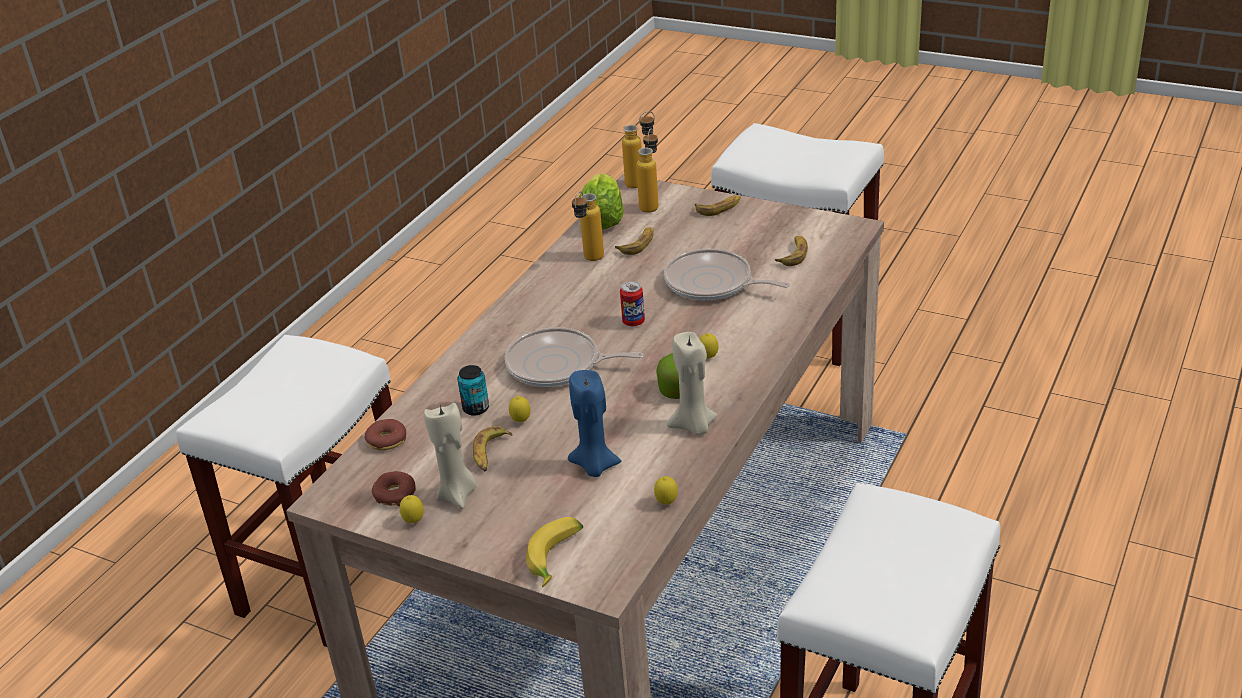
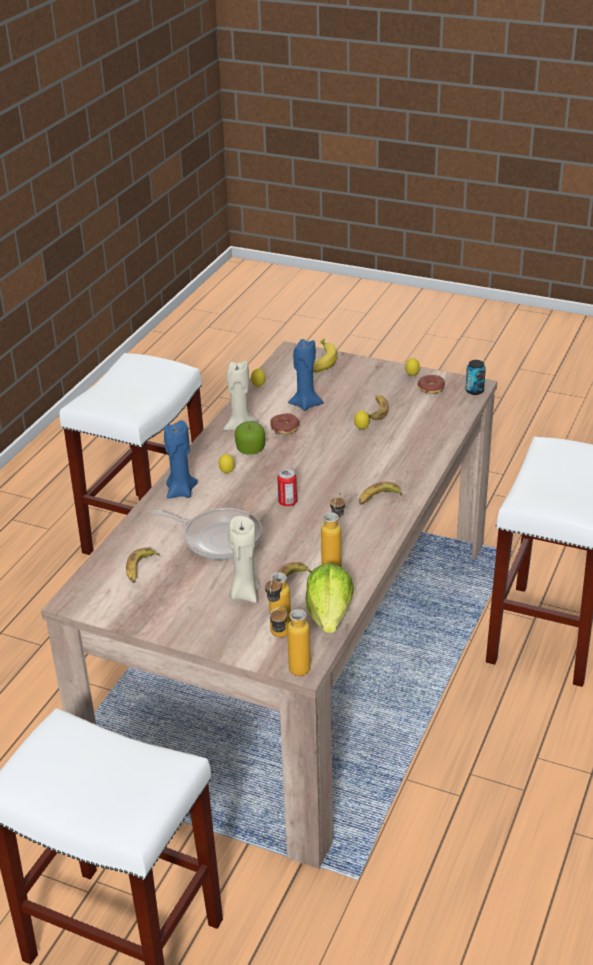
camera: 175 degrees right, 0 degrees up
(386, 440) = (452, 417): donut -> donut (285, 428)
(458, 495) = (390, 389): beige candle -> beige candle (244, 594)
(476, 408) = (397, 437): can -> can (474, 391)
(558, 365) = (343, 467): frying pan -> none
(719, 208) = (205, 630): banana -> banana (378, 498)
(764, 334) = (180, 492): none -> blue candle

